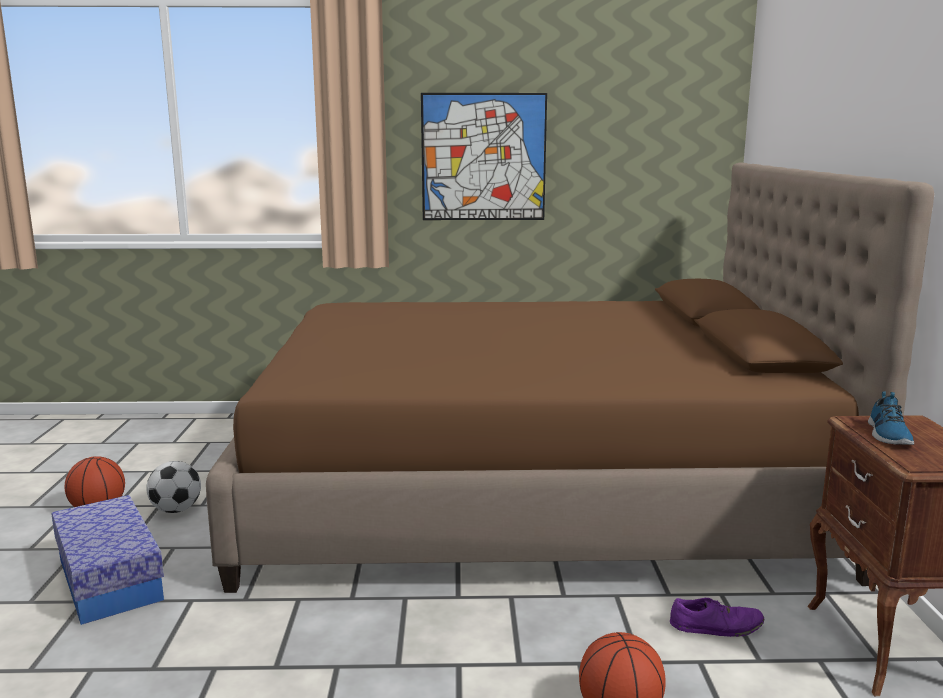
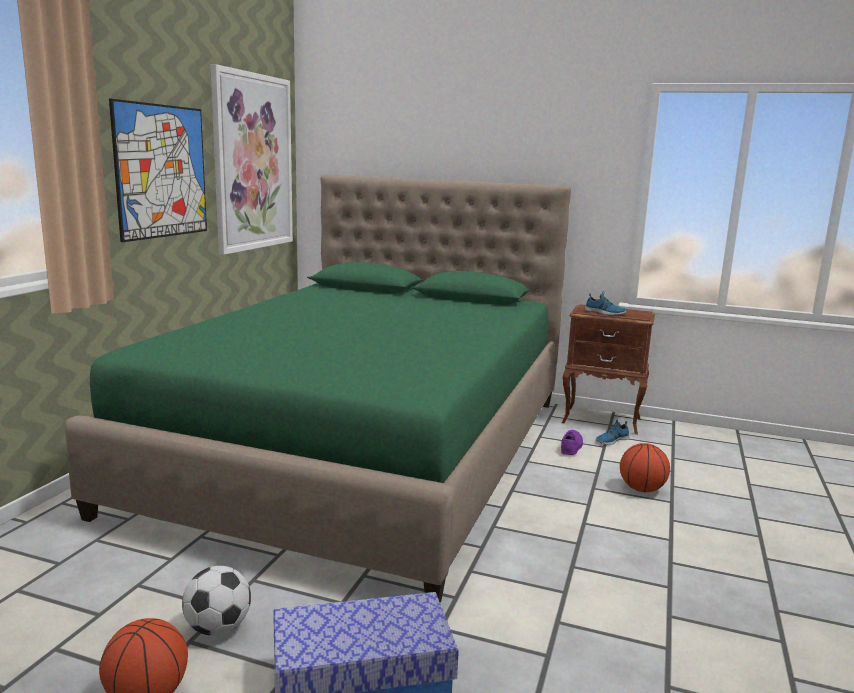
camera: 70 degrees left, 0 degrees up
(532, 491) = (365, 450): brown bed -> green bed
(641, 148) = (253, 162): none -> picture
(800, 666) = (611, 440): none -> shoe

